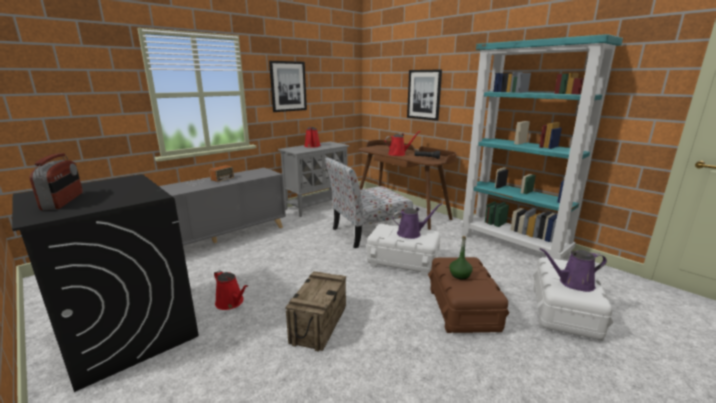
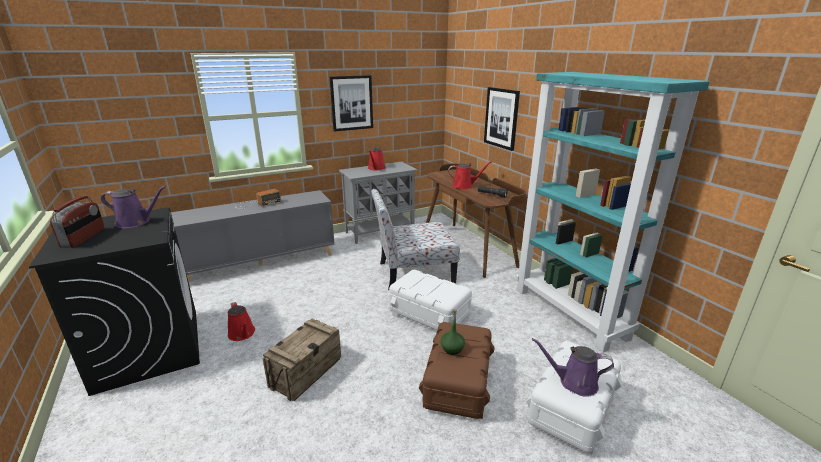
camera: 15 degrees right, 5 degrees up
(411, 233) = (437, 287): purple watering can -> purple watering can (136, 222)

